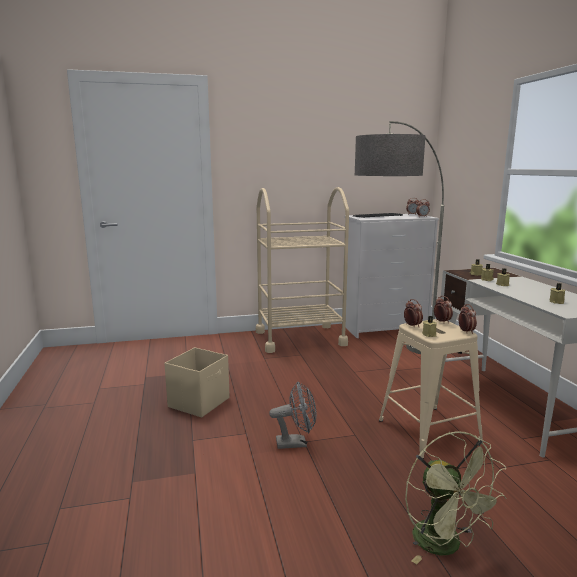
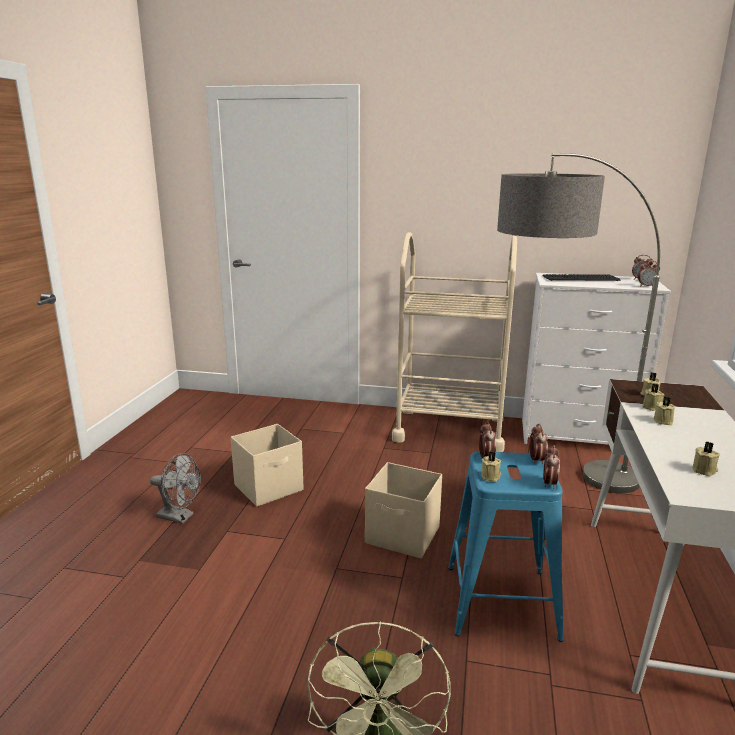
camera: 25 degrees right, 5 degrees up
(296, 443) = (327, 567): grey fan -> grey fan (180, 517)
(331, 409) = (403, 536): none -> beige storage box
(429, 431) = (501, 602): beige stool -> blue stool

